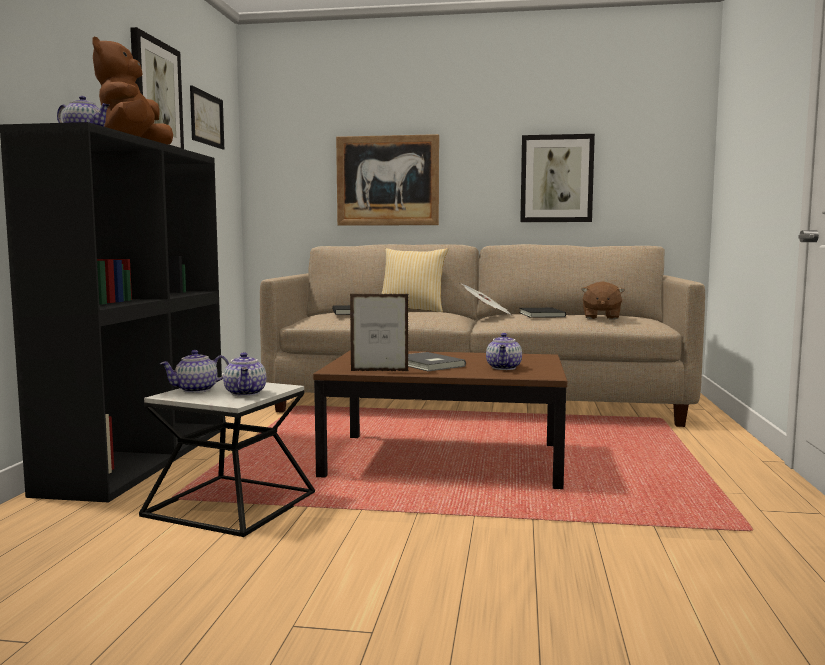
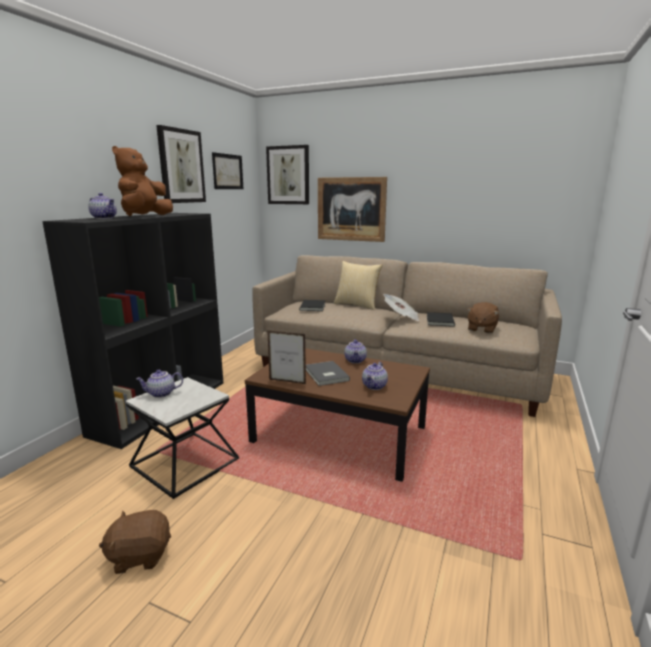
camera: 15 degrees right, 10 degrees up
(239, 590) = (140, 555): none -> brown plush toy
(246, 393) = (186, 402): teapot -> teapot (355, 360)
(556, 179) = (471, 211): picture -> picture (288, 175)

